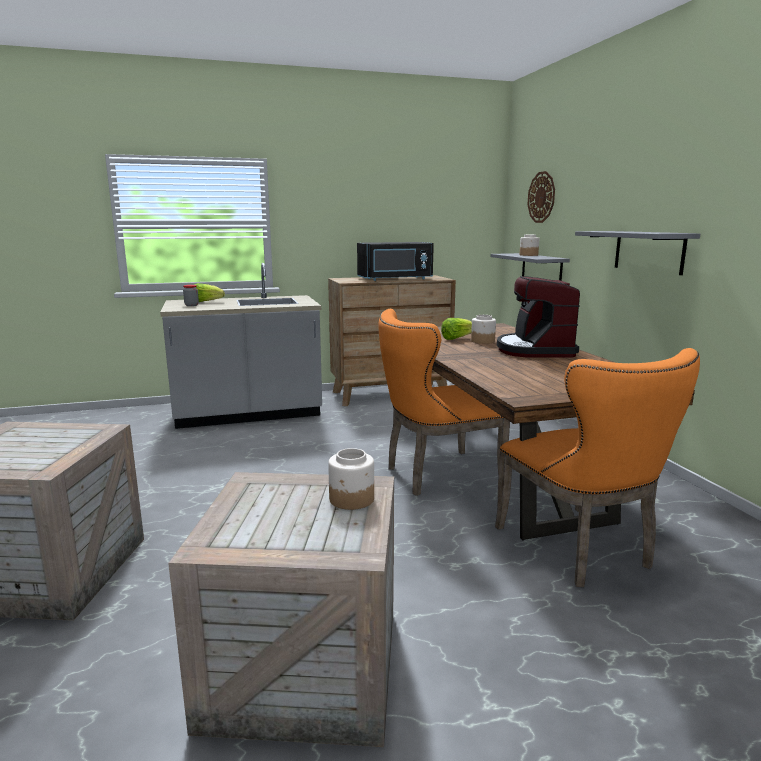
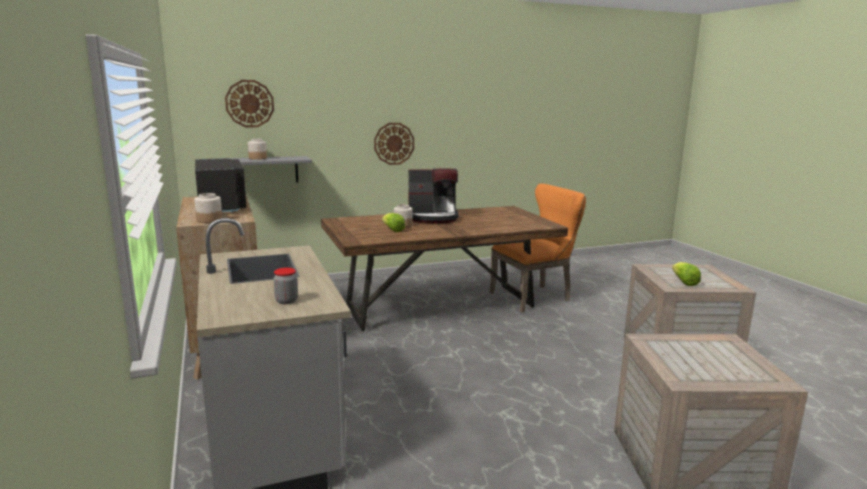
camera: 95 degrees left, 0 degrees up
(206, 302) = (248, 297): lettuce -> lettuce (684, 282)
(352, 499) = (665, 269): jar -> jar (210, 220)
(436, 475) = (453, 325): orange chair -> none
(648, 251) = (394, 143): grey shelf -> wall clock

